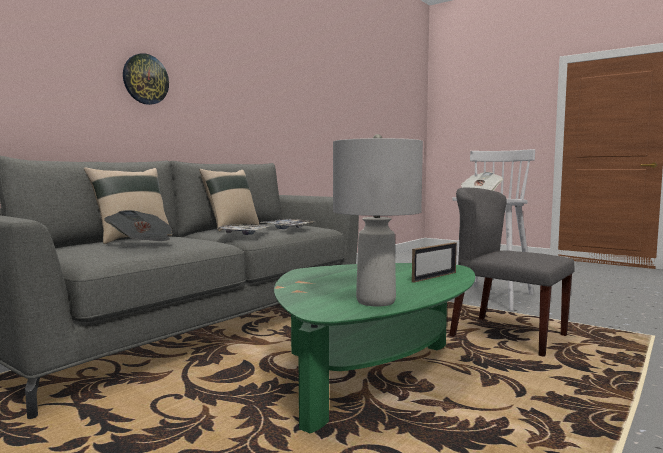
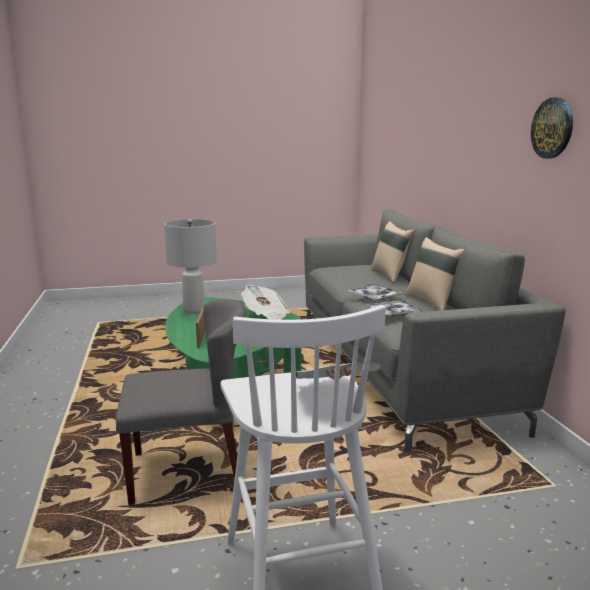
camera: 130 degrees right, 10 degrees up
(143, 245) = (350, 274): newspaper -> newspaper (265, 316)
(145, 79) = (472, 149): wall clock -> wall clock (552, 128)

